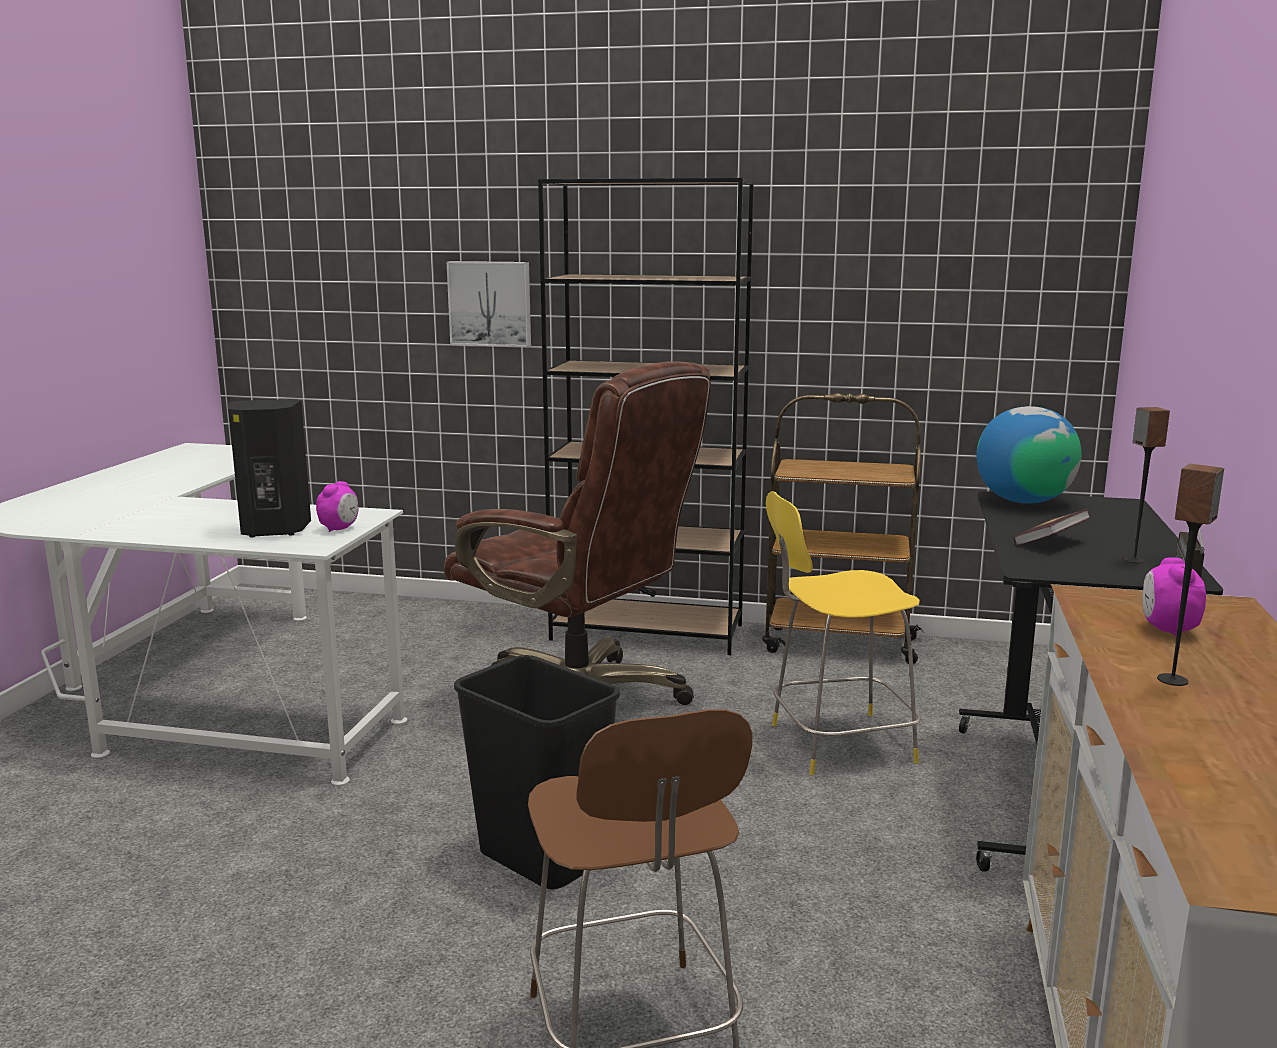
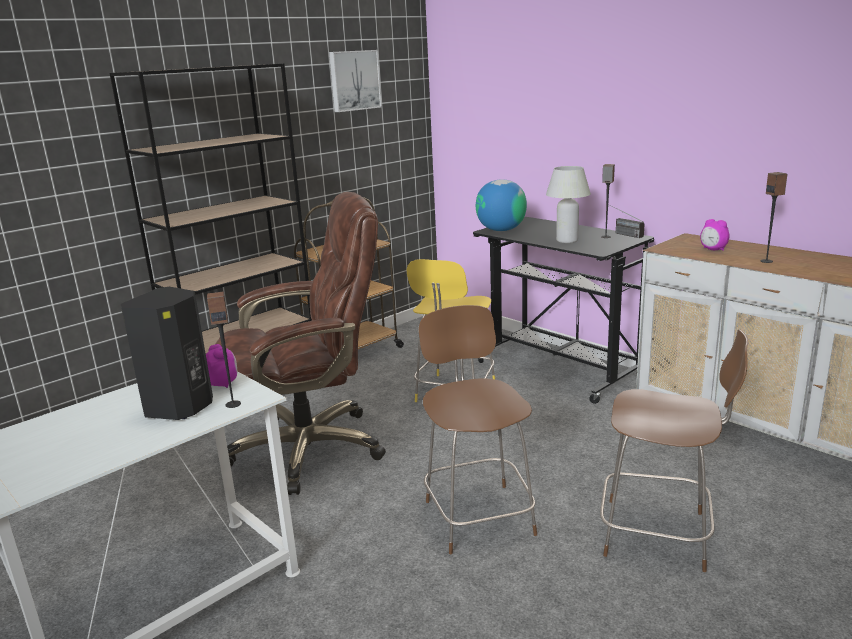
camera: 55 degrees left, 5 degrees up
(294, 543) = (233, 404): none -> speaker
(490, 303) = (55, 185): picture -> picture (354, 80)
(543, 859) = (478, 515): black trash can -> brown chair
(1050, 542) = (567, 240): book -> white table lamp

